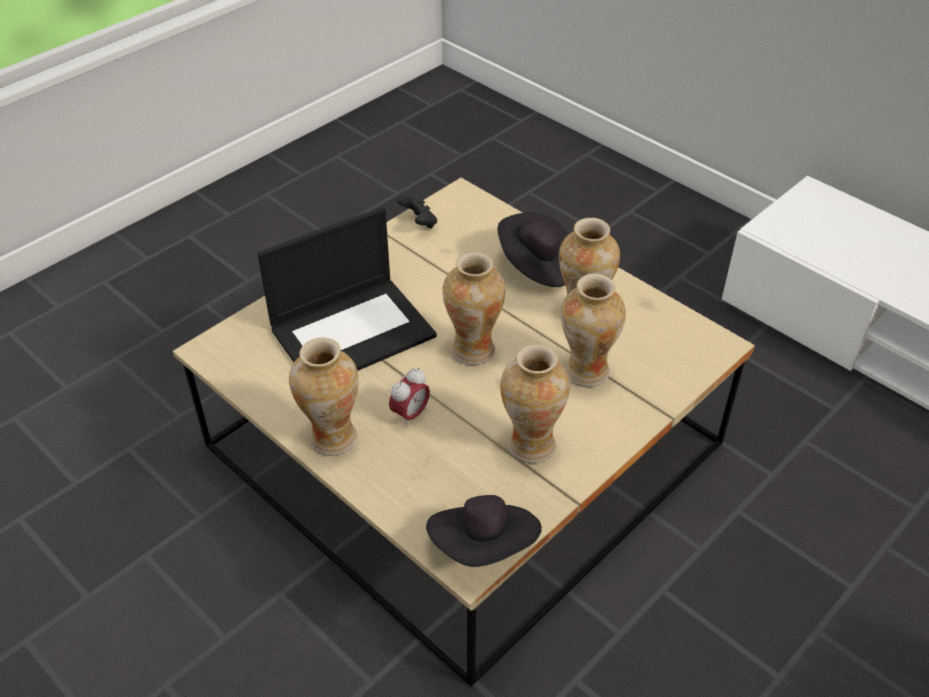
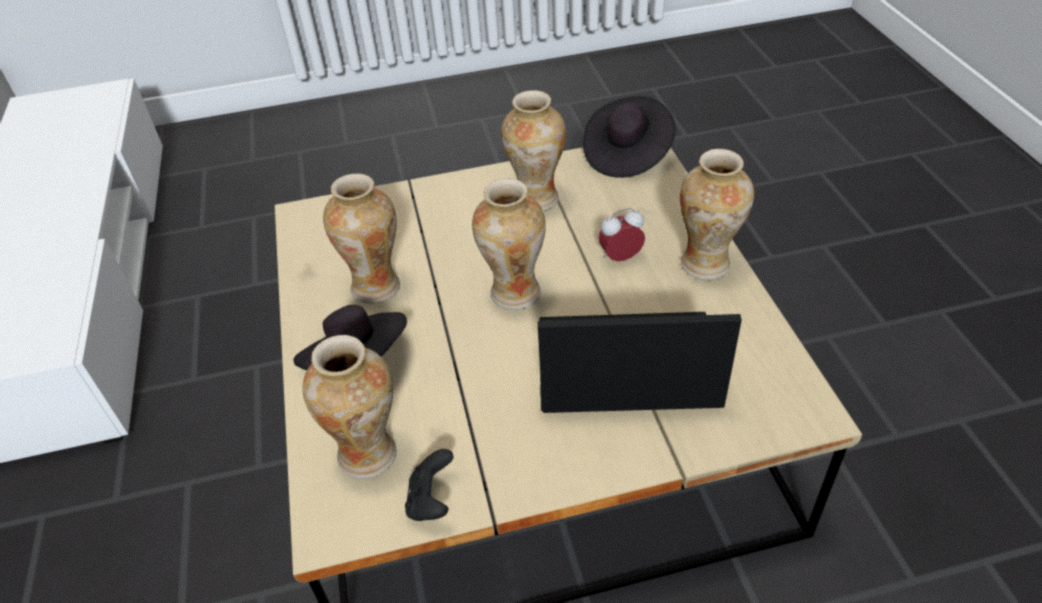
camera: 145 degrees left, 0 degrees up
(585, 372) = (435, 235): vase -> vase (369, 454)

